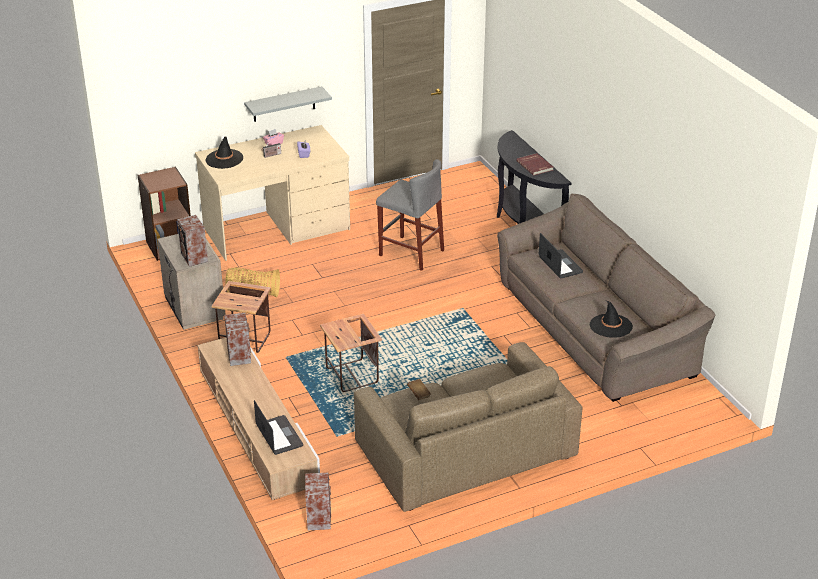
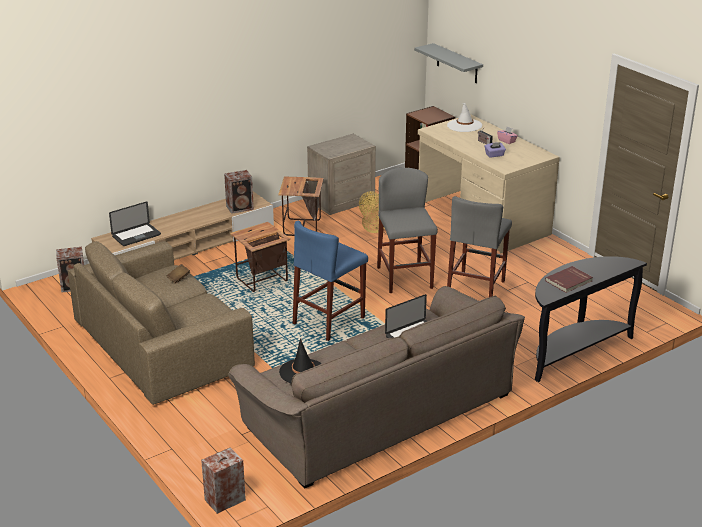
camera: 80 degrees right, 5 degrees down
(194, 258) = (328, 149): speaker -> speaker (223, 500)
(224, 159) = (464, 126): black hat -> white hat
(284, 104) = (536, 115): grey shelf -> grey shelf (457, 63)
(377, 288) = (405, 278): none -> grey stool
(445, 340) = (329, 321): none -> blue stool

